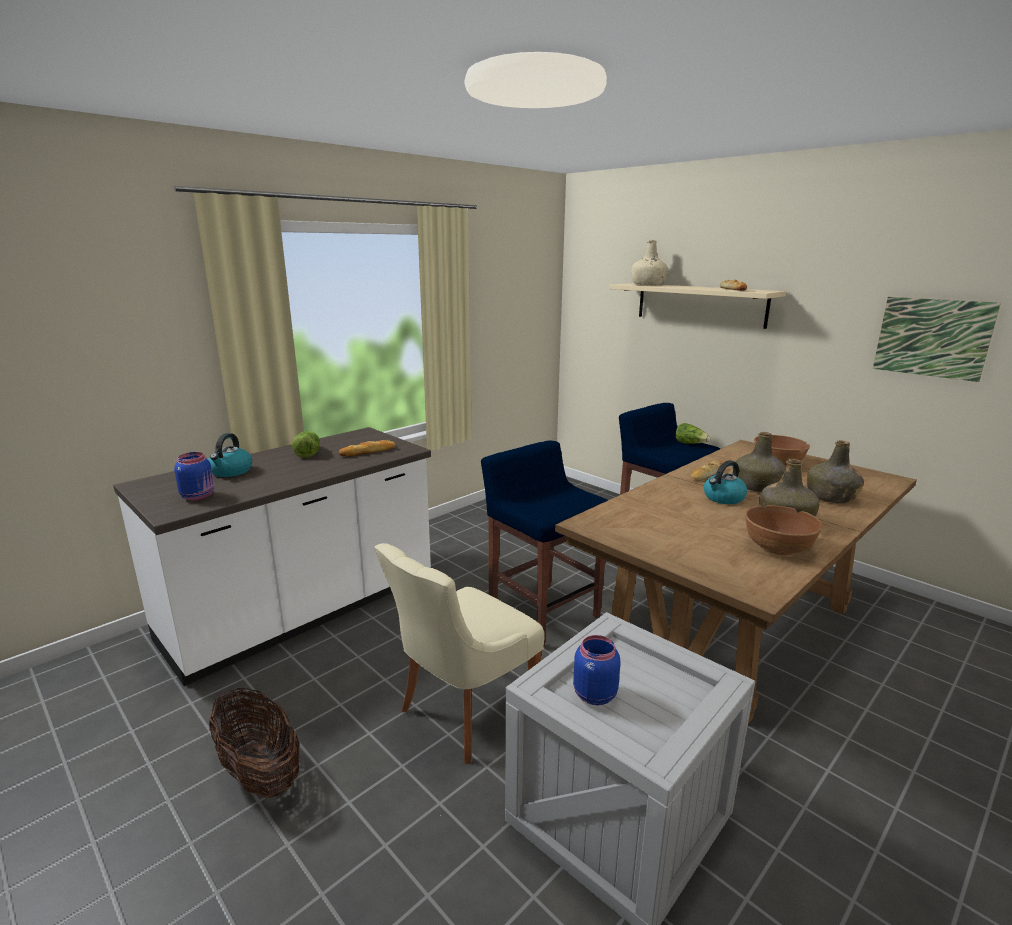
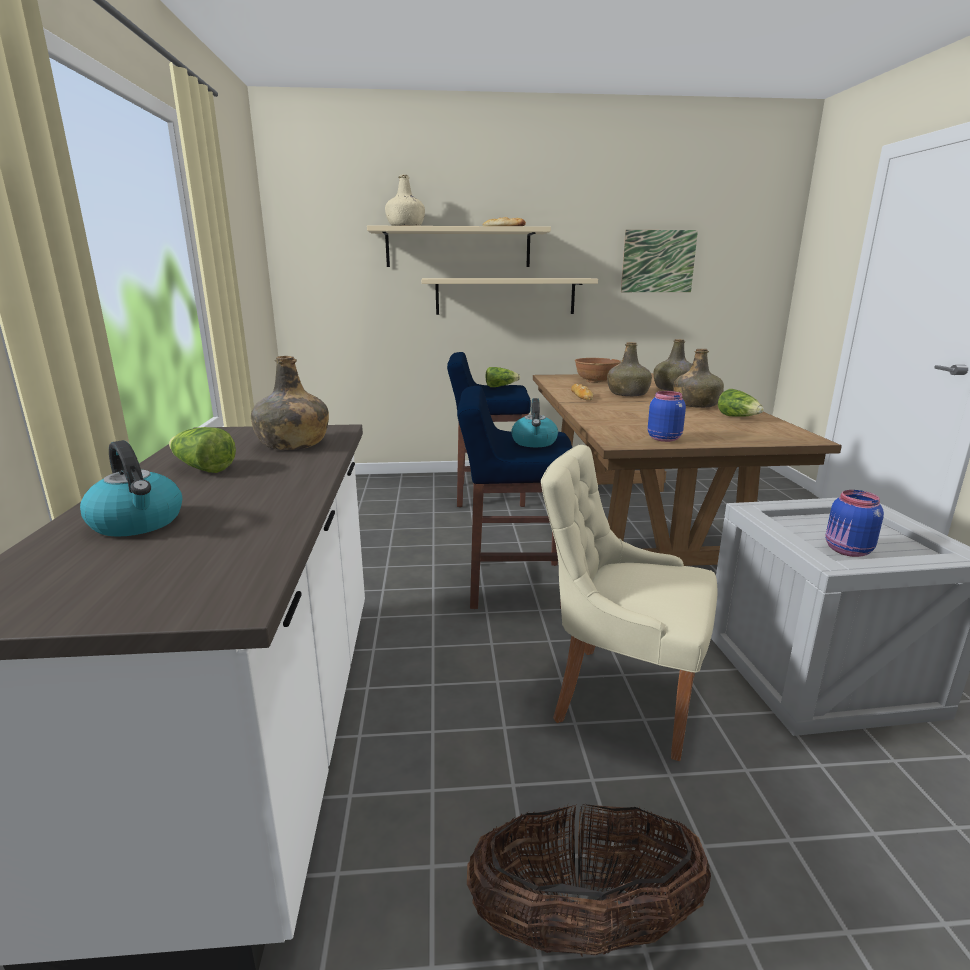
camera: 50 degrees left, 0 degrees up
(199, 496) = (199, 564): blue jar -> blue jar (663, 438)
(368, 452) = (293, 444): bread -> green bottle
(463, 713) = (620, 695): beige chair -> beige chair turned 120 degrees clockwise
(723, 498) = (634, 404): kettle -> kettle (534, 442)
(738, 355) = (505, 296): none -> beige shelf
(777, 548) = (738, 417): brown bowl -> lettuce

